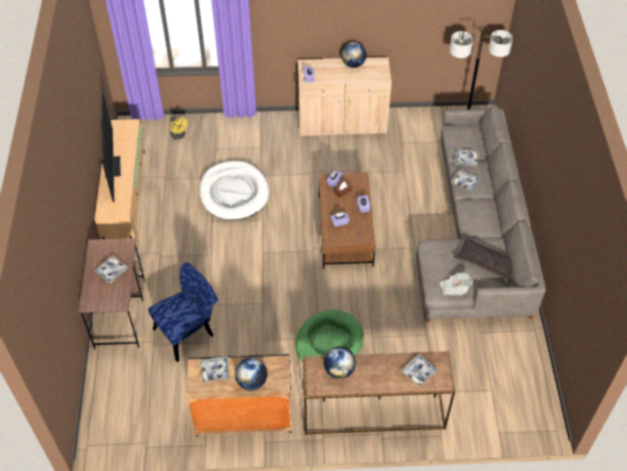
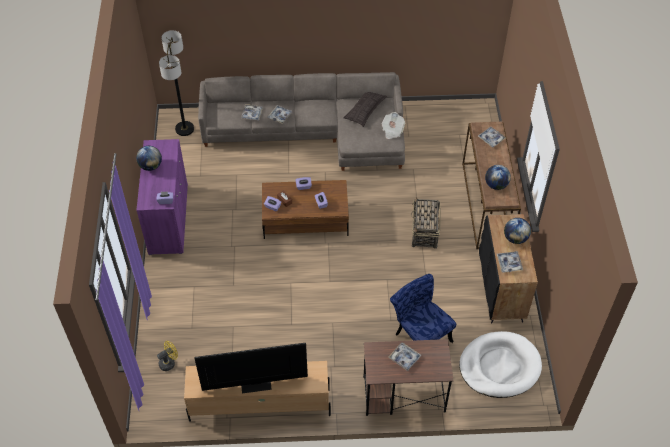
camera: 90 degrees left, 0 degrees up
(234, 193) = (255, 307): white dog bed -> white dog bed (499, 366)
(329, 342) = (424, 232): green dog bed -> basket
(342, 123) = (169, 219): beige cabinet -> purple cabinet

